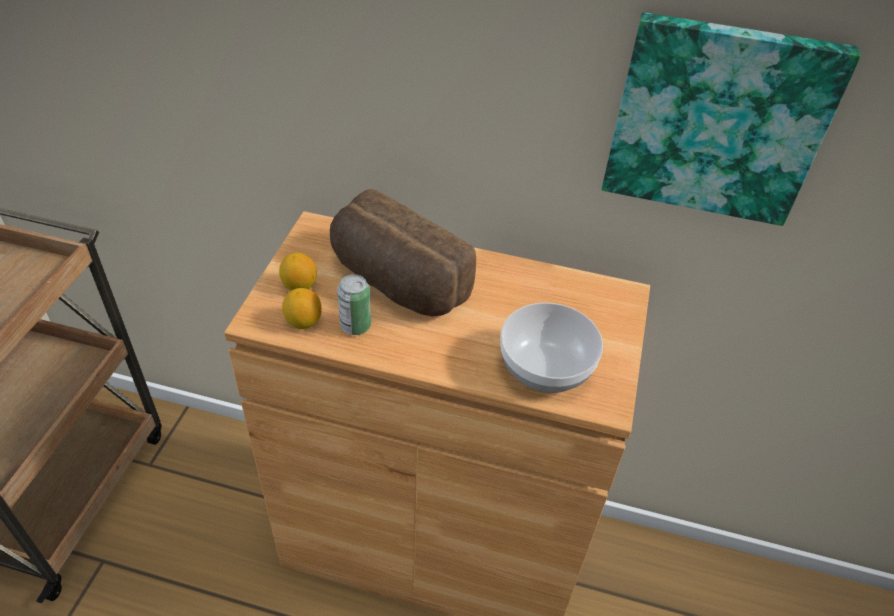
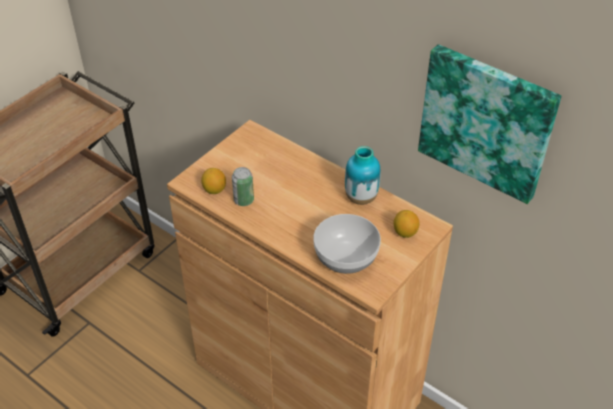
camera: 25 degrees right, 0 degrees up
(299, 286) = (222, 167): lemon -> lemon (405, 232)
(396, 283) = (282, 180): bread -> none
(515, 279) = (361, 198): none -> vase

